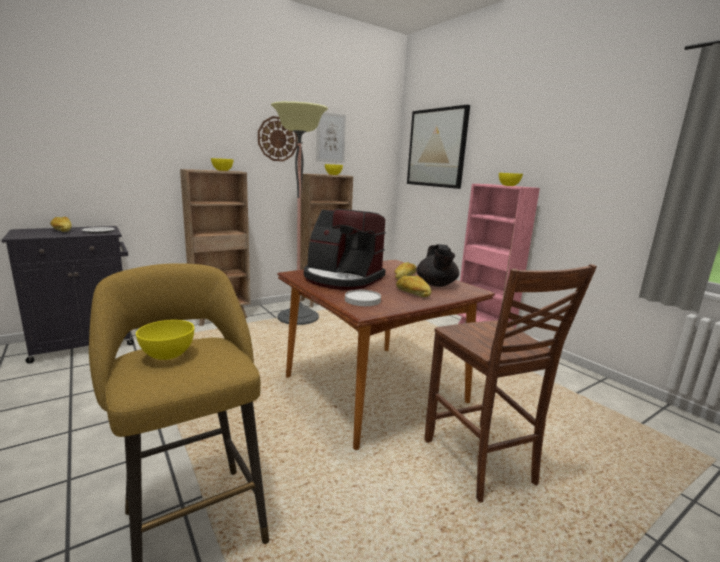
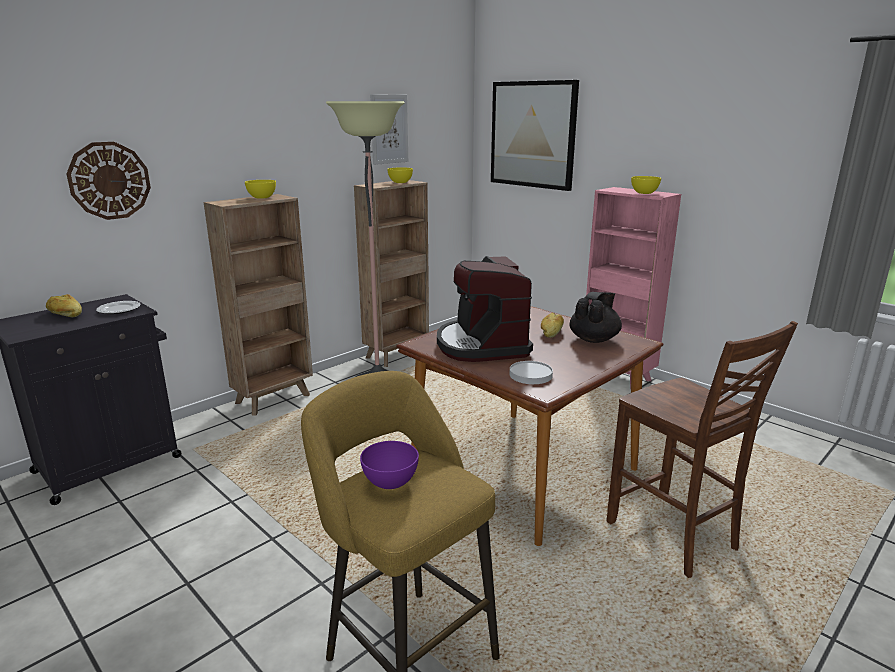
camera: 10 degrees left, 5 degrees up
(168, 355) = (390, 482): yellow bowl -> purple bowl
(277, 139) = (323, 141): wall clock -> wall clock (109, 180)
(342, 279) = (482, 345): coffee machine -> coffee machine turned 60 degrees clockwise
(412, 293) = (577, 356): bread -> none
(436, 284) = (594, 339): black teapot -> black teapot turned 135 degrees counterclockwise

